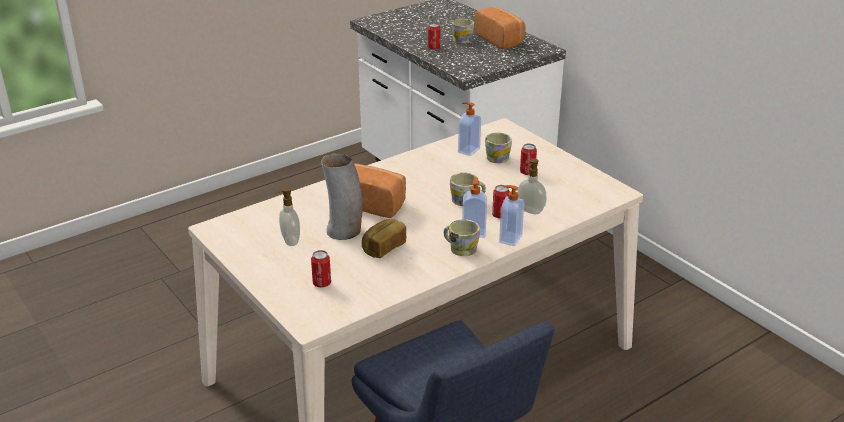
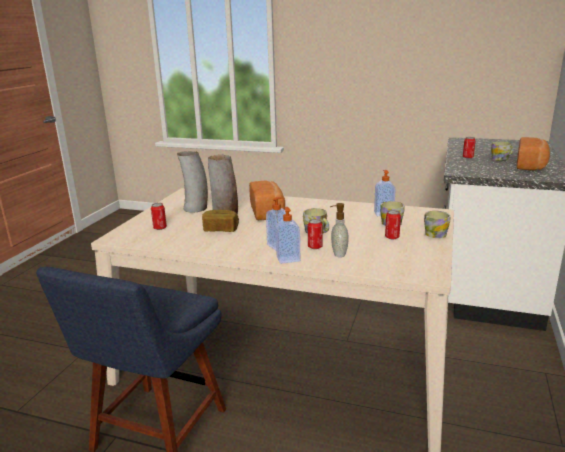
camera: 55 degrees right, 10 degrees down
(290, 241) = (196, 208): soap dispenser -> vase
(460, 248) = (251, 248): mug -> mug (434, 233)

